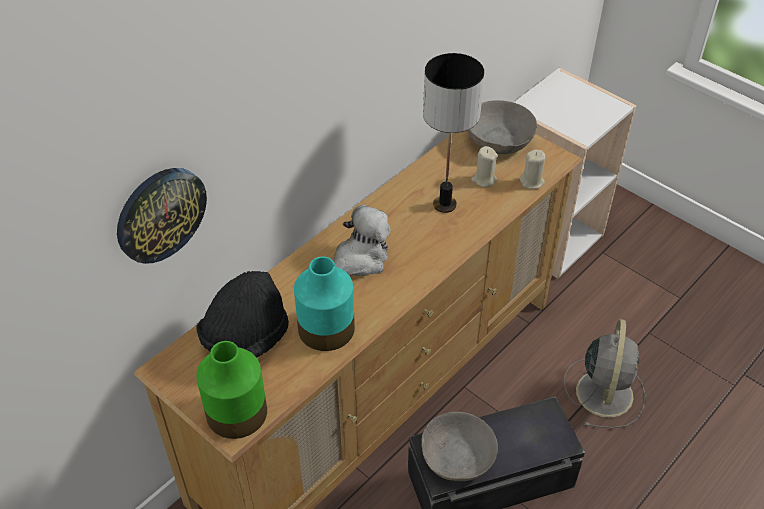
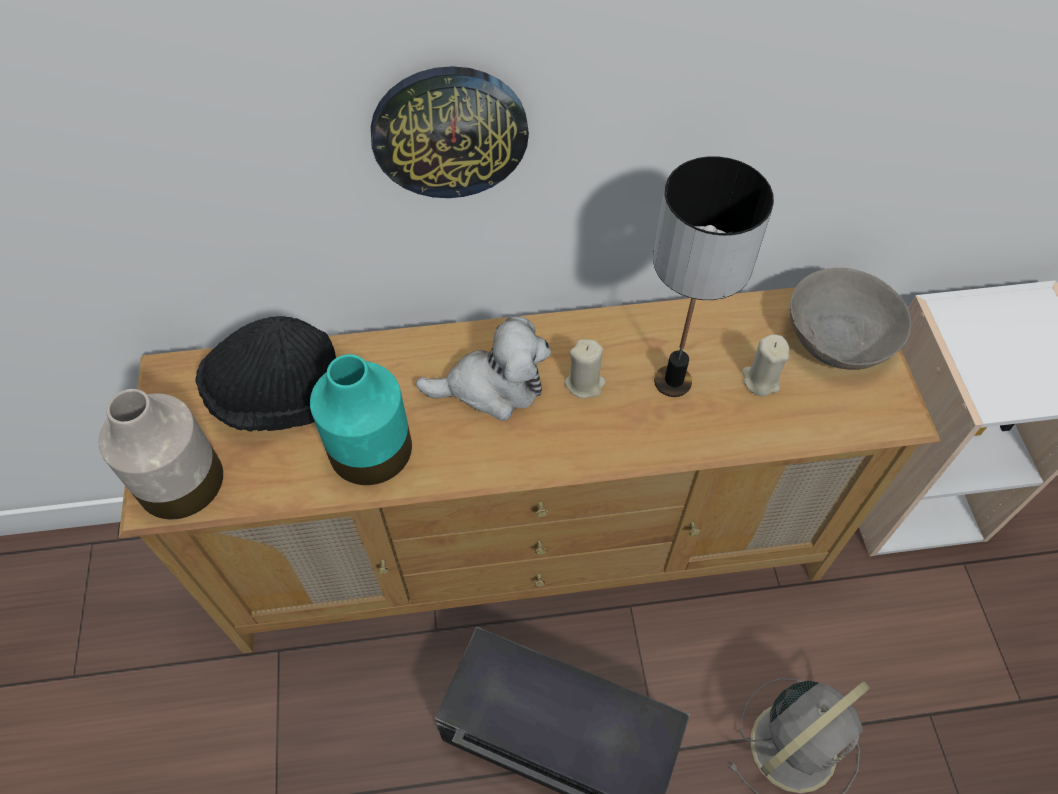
camera: 40 degrees right, 10 degrees up
(160, 214) = (176, 180): wall clock -> wall clock (449, 132)
(237, 411) = (181, 480): green vase -> beige vase
(458, 458) = (503, 697): grey bowl -> none
(532, 181) = (826, 426): beige candle -> beige candle (585, 383)

